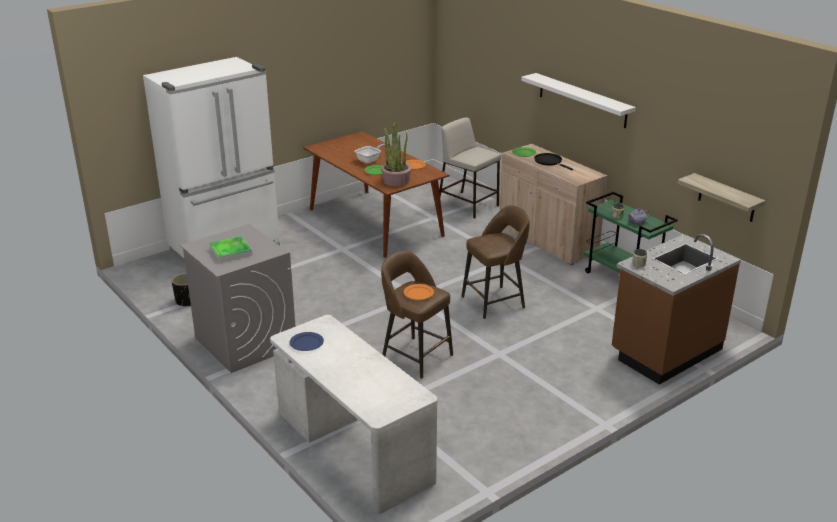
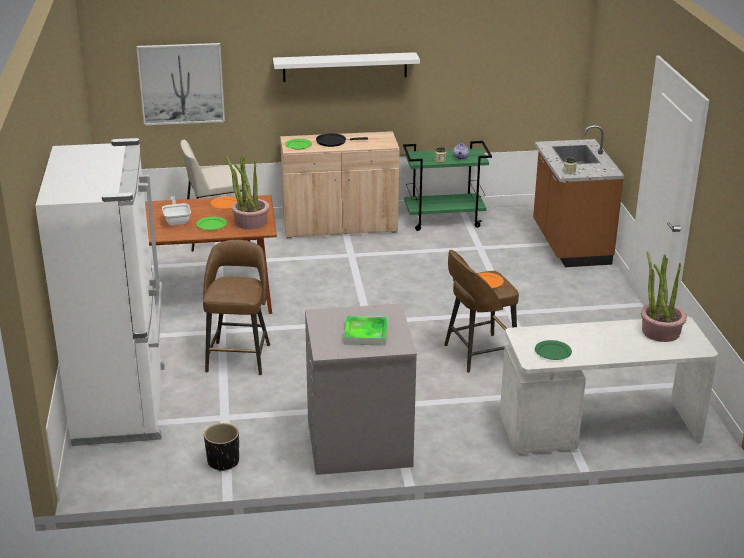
camera: 60 degrees left, 0 degrees up
(306, 343) = (553, 352): blue plate -> green plate
(390, 388) = (660, 332): none -> potted plant
(481, 73) = (181, 84): none -> picture
(495, 302) = (422, 286): brown stool -> brown stool (239, 357)
(726, 198) = (528, 101): shelf -> none

